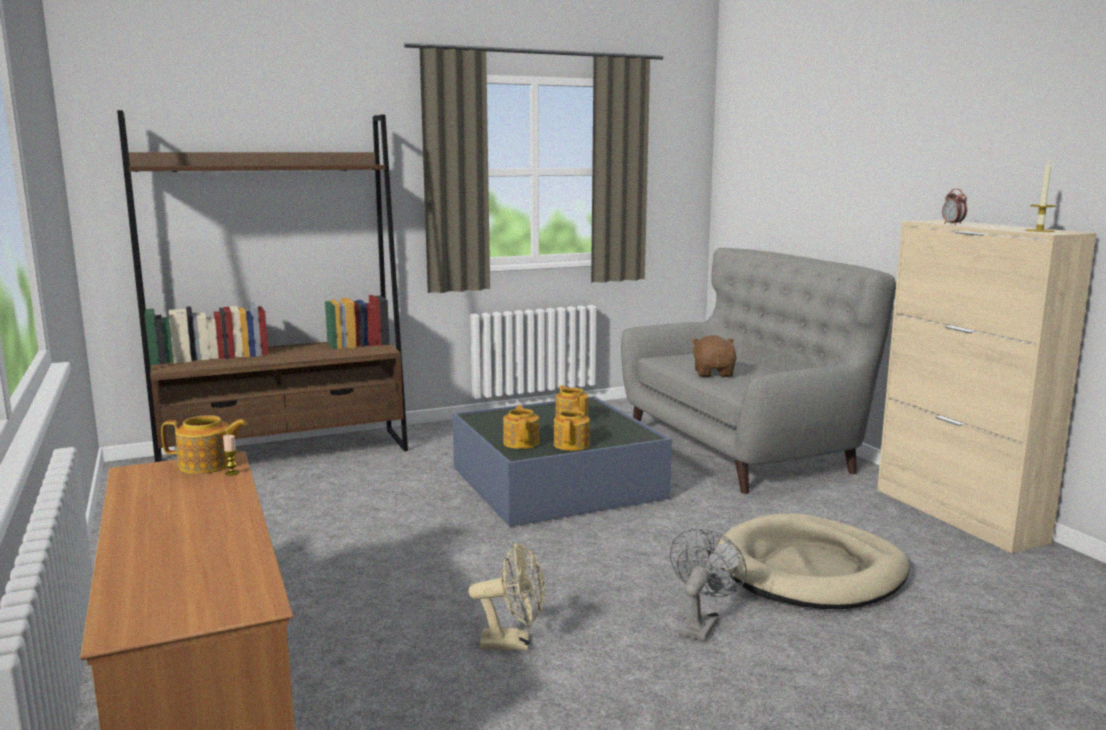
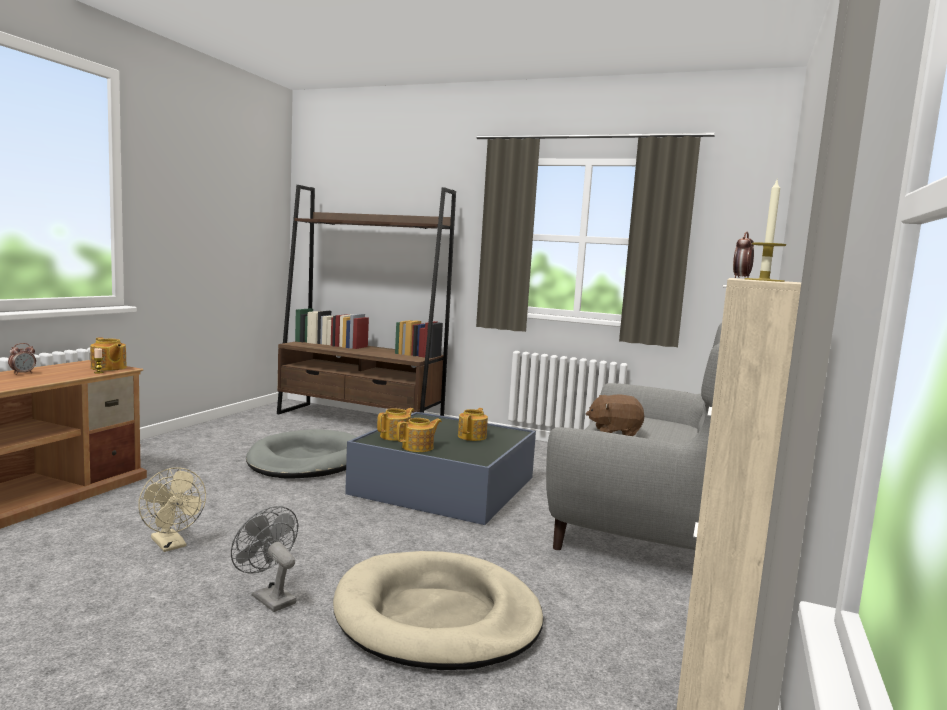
camera: 45 degrees right, 5 degrees down
(151, 511) = (23, 373): none -> alarm clock
(371, 516) = (306, 460): none -> grey dog bed
(701, 624) = (269, 597): grey fan -> grey fan turned 120 degrees counterclockwise
(714, 373) = (614, 432): brown plush toy -> brown plush toy turned 135 degrees counterclockwise

